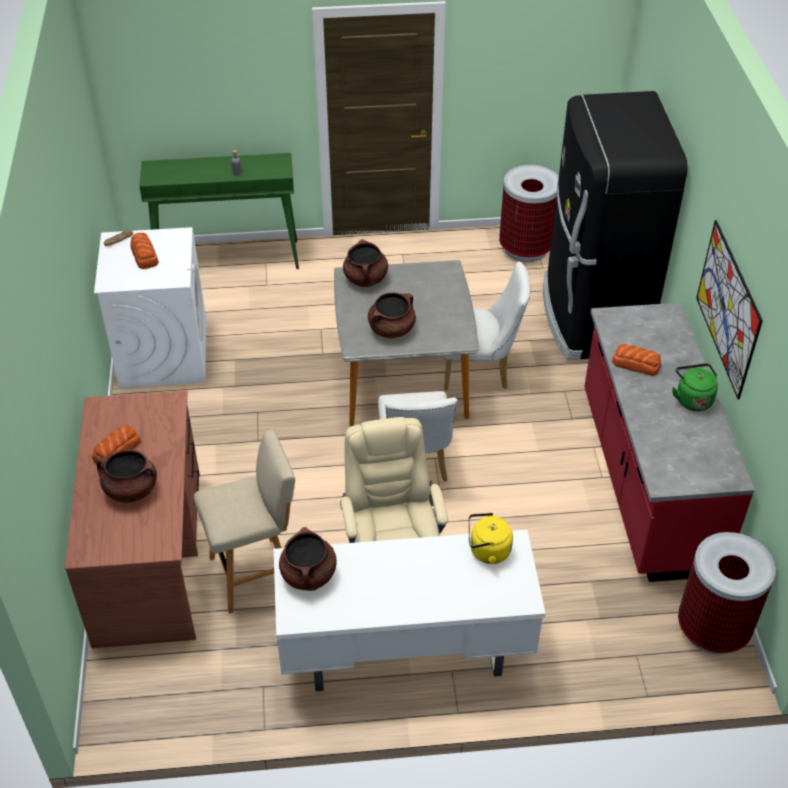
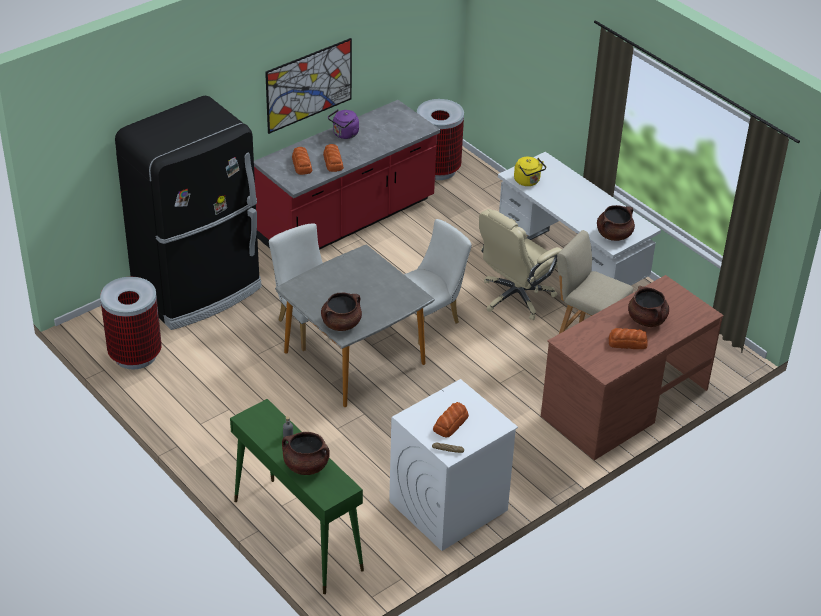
camera: 125 degrees left, 5 degrees down
(391, 329) = (384, 288): brown cooking pot -> brown cooking pot (306, 466)
(646, 336) = (302, 165): none -> bread
(692, 399) = (344, 134): green kettle -> purple kettle

